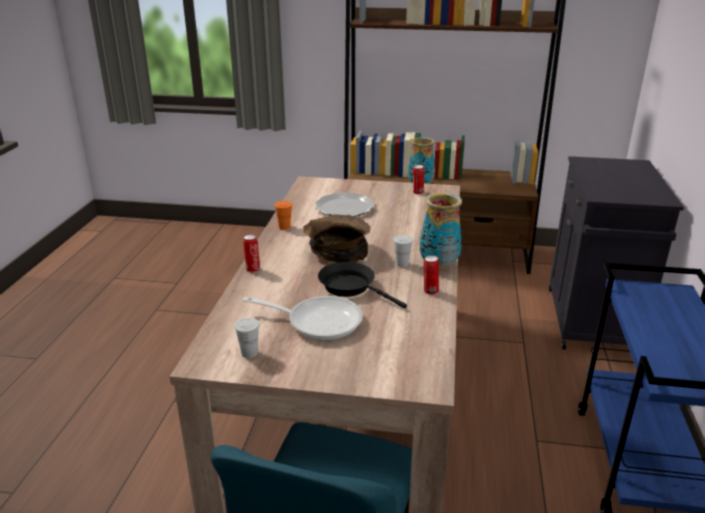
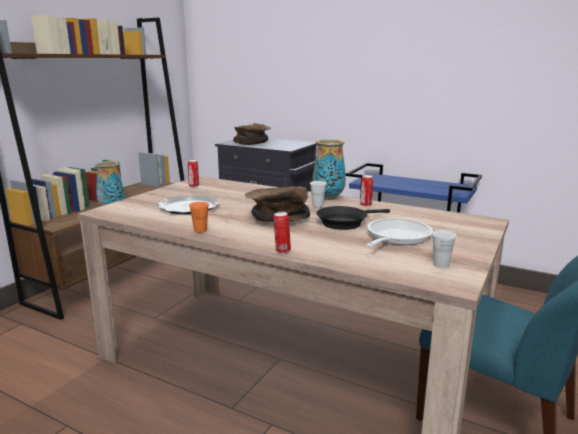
camera: 70 degrees left, 10 degrees down
(608, 171) = (252, 142): none -> brown bowl

